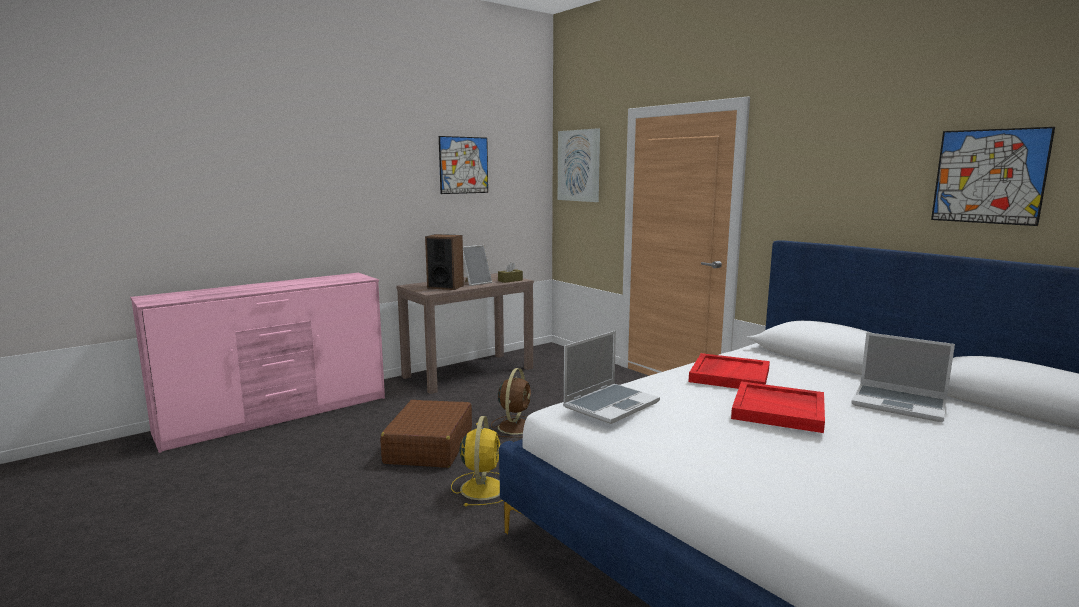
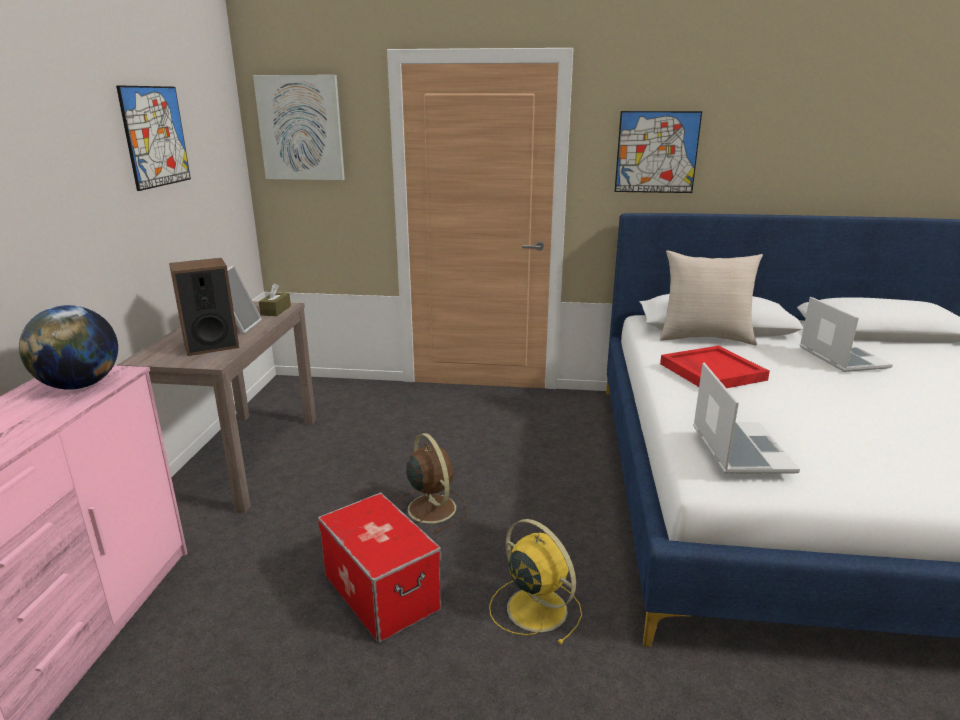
camera: 45 degrees left, 10 degrees up
(343, 279) = (80, 385): none -> globe
(429, 446) = (382, 592): brown suitcase -> storage box
(779, 410) = (823, 396): red tray -> none
(795, 361) = (705, 338): none -> beige pillow
(900, 404) = (841, 357): laptop -> laptop turned 90 degrees counterclockwise
(989, 176) = (816, 142): picture -> picture (656, 152)

